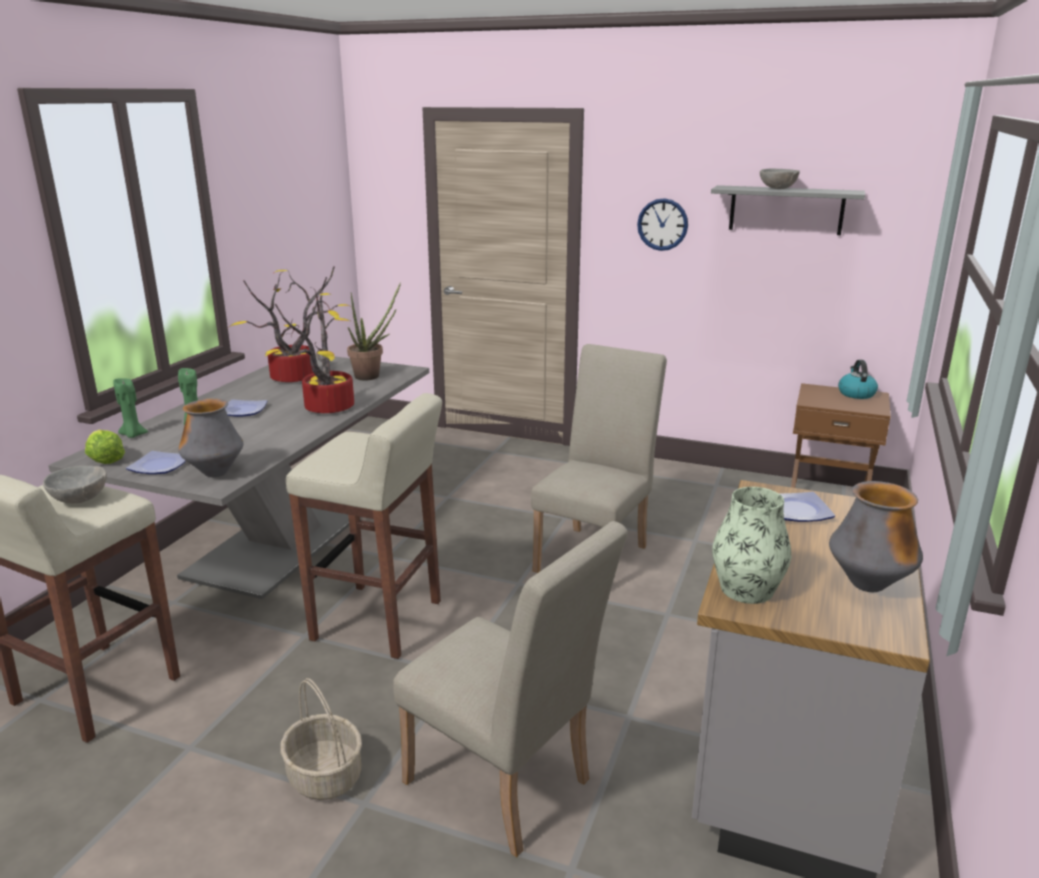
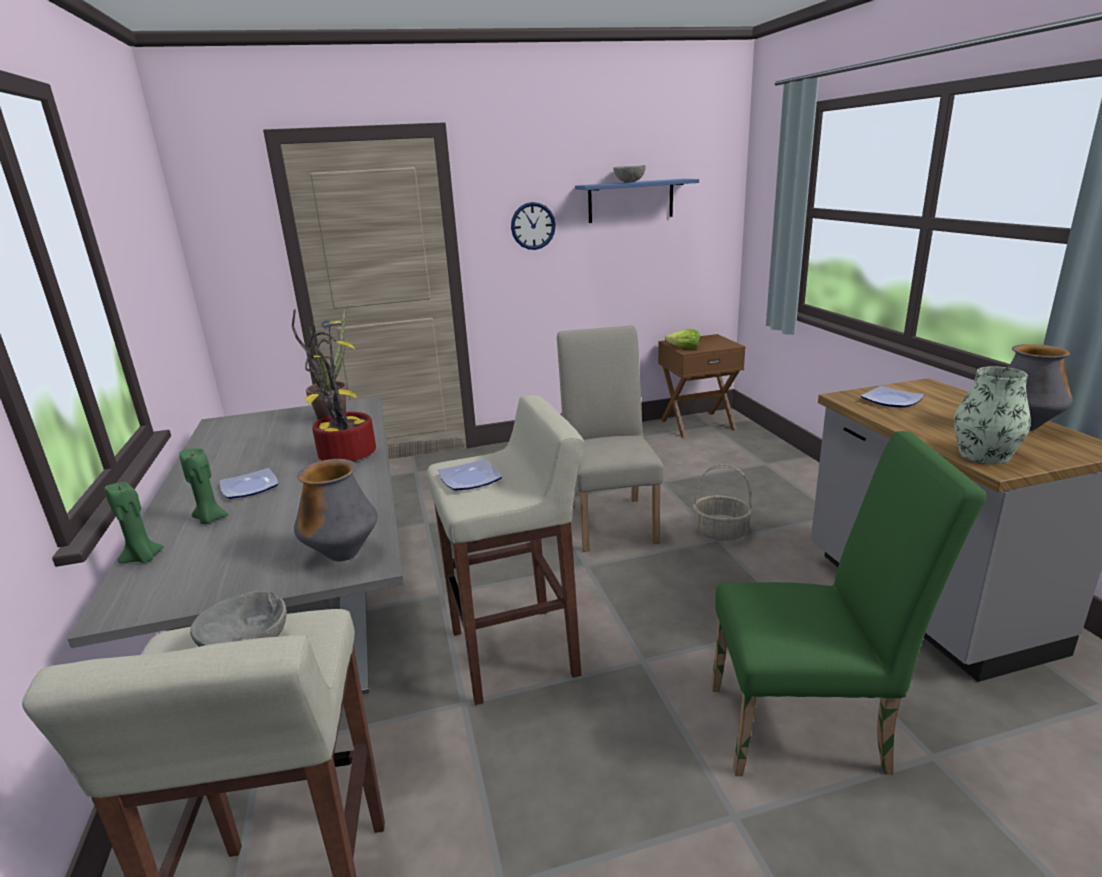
camera: 35 degrees left, 0 degrees up
(105, 459) = (154, 597): lettuce -> lettuce (684, 348)
(161, 466) = (254, 574): plate -> plate (471, 478)
(292, 379) = (249, 443): potted plant -> none
(326, 776) = (671, 817): basket -> basket (721, 531)
(506, 789) = (810, 727): beige chair -> green chair
(786, 210) = (631, 201): grey shelf -> blue shelf
(856, 393) = (702, 339): kettle -> none

